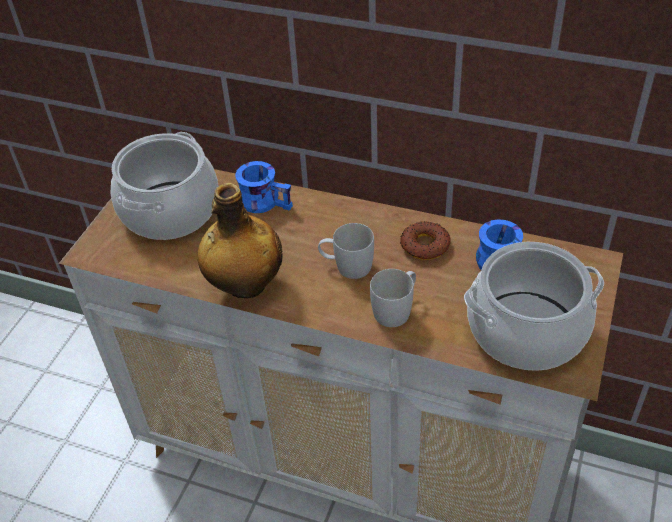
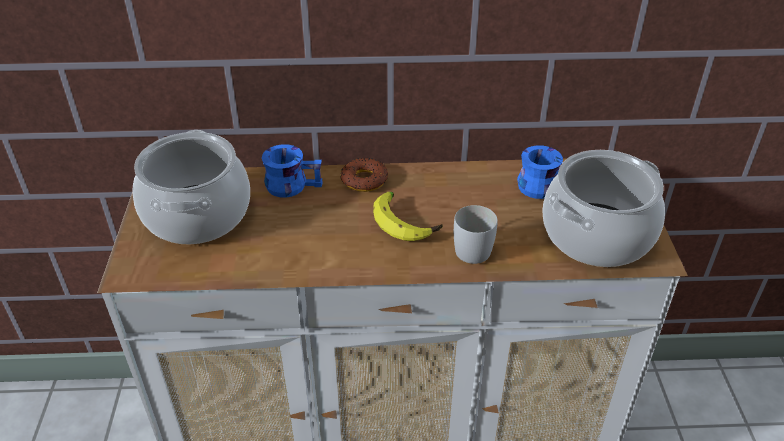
camera: 25 degrees left, 5 degrees down
(245, 286) = (317, 263): bottle -> none
(346, 266) = (406, 222): white mug -> banana
(425, 245) = (466, 188): donut -> donut (364, 180)

